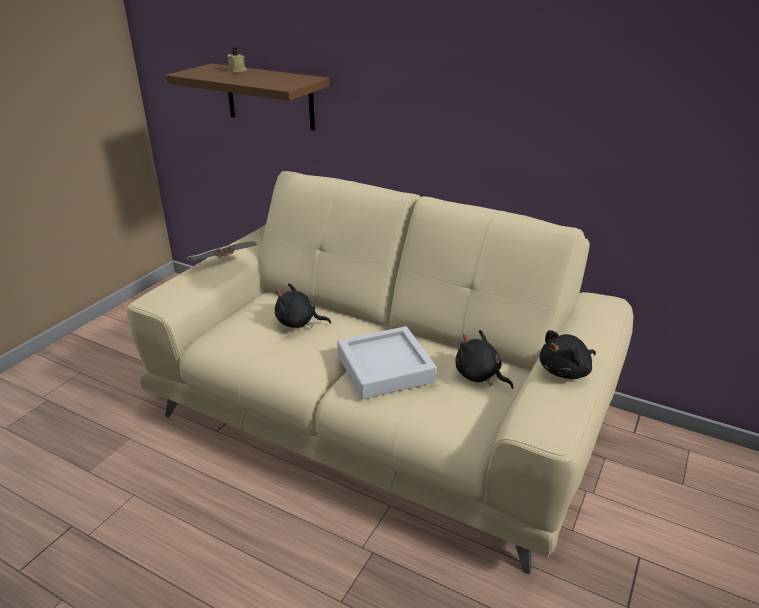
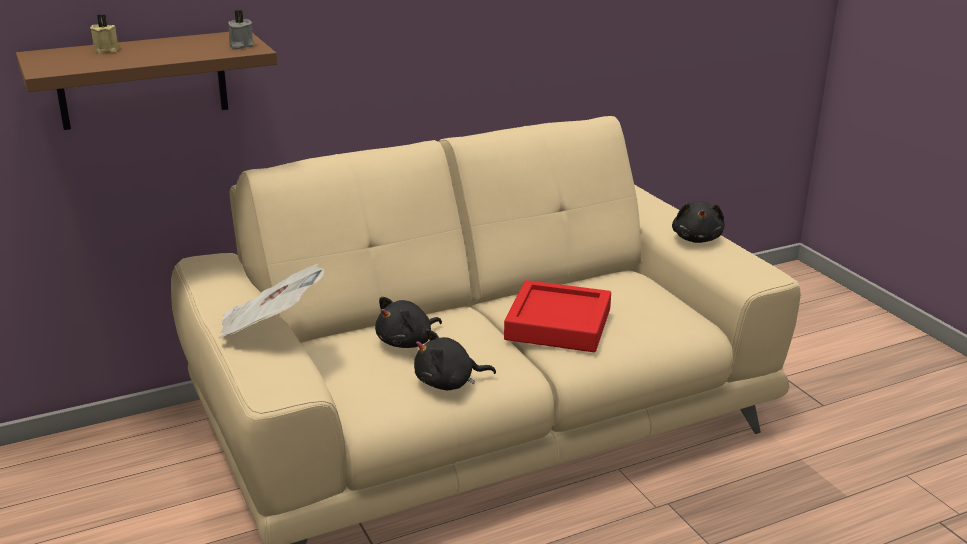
camera: 55 degrees left, 5 degrees down
(288, 84) = (240, 45): none -> grey candle
(385, 368) = (558, 324): grey tray -> red tray
(479, 376) = (621, 289): black plush toy -> black plush toy (448, 383)

